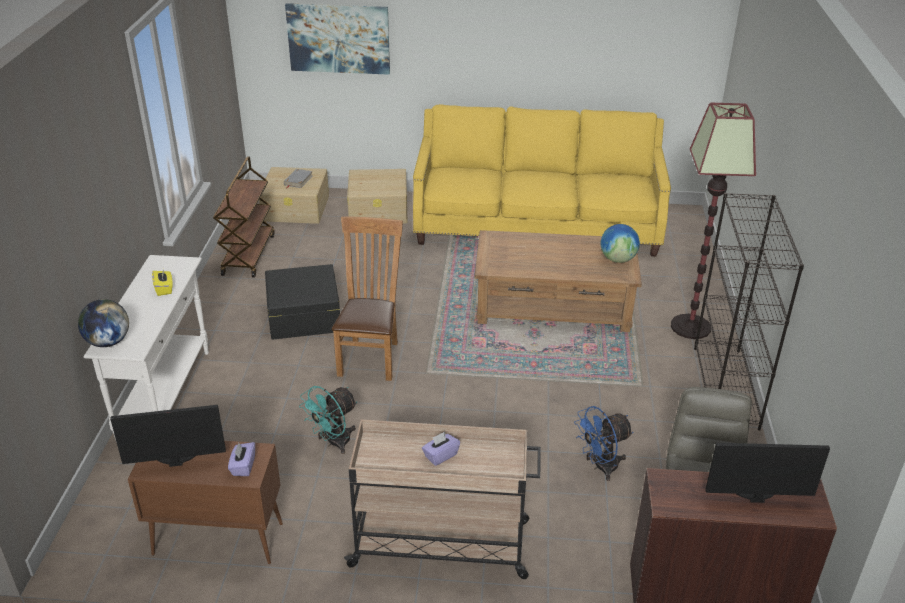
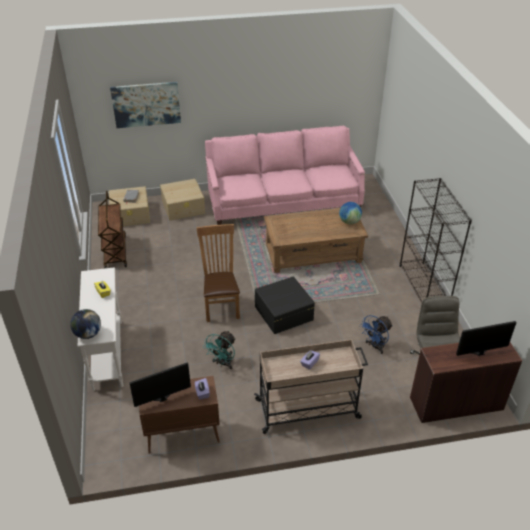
camera: 15 degrees left, 5 degrees up
(303, 315) = (168, 287): black storage box -> black storage box (283, 313)
(537, 224) = (283, 202): yellow sofa -> pink sofa
(691, 327) = (393, 253): floor lamp -> none

